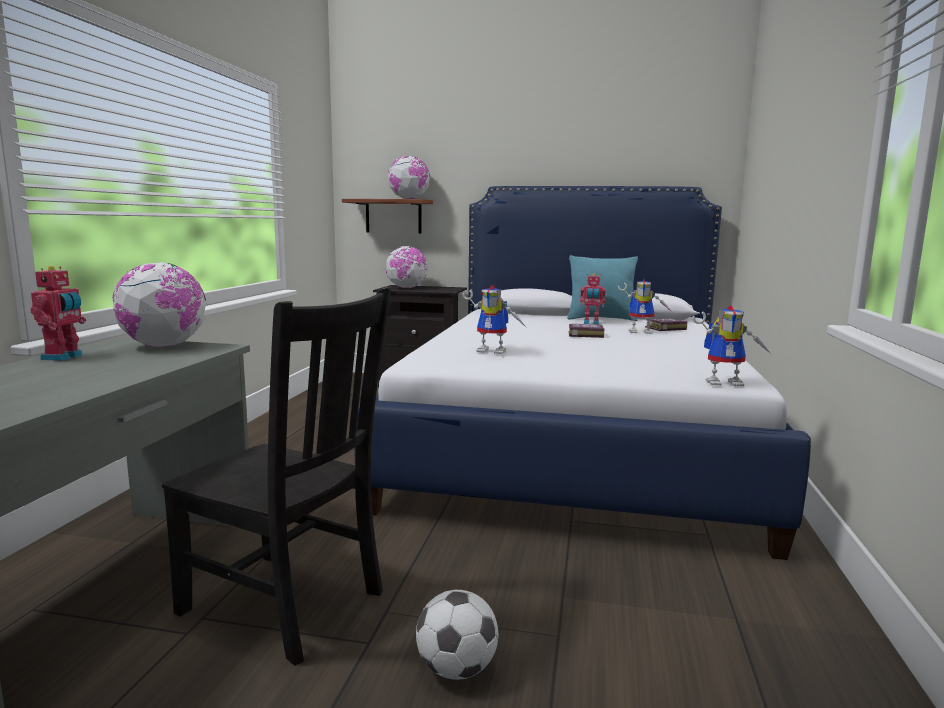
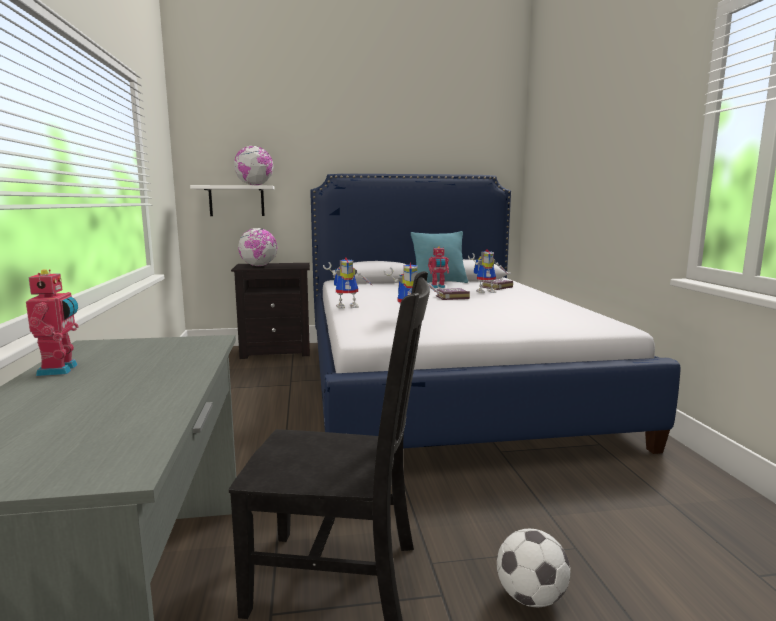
camera: 20 degrees left, 0 degrees up
(164, 346) = (150, 345): globe -> none
(393, 216) = (236, 201): brown shelf -> white shelf
(726, 382) = (606, 327): toy robot -> toy robot (348, 306)

